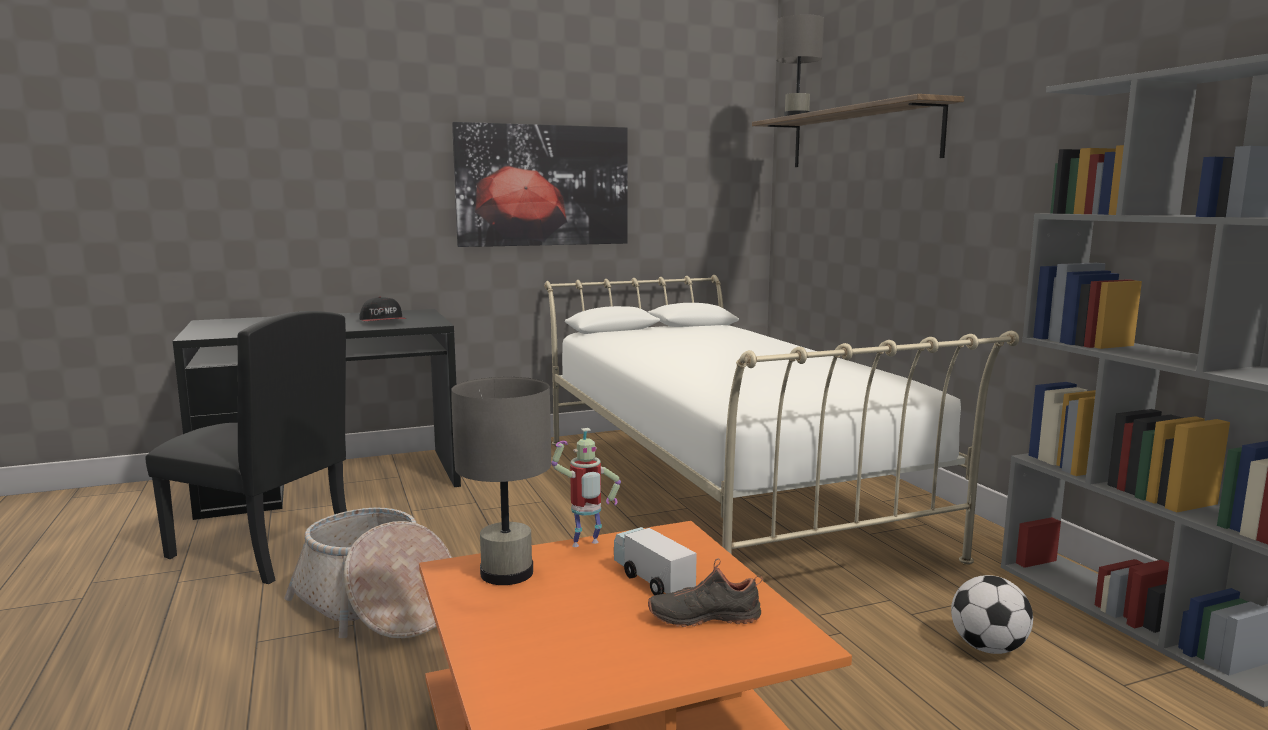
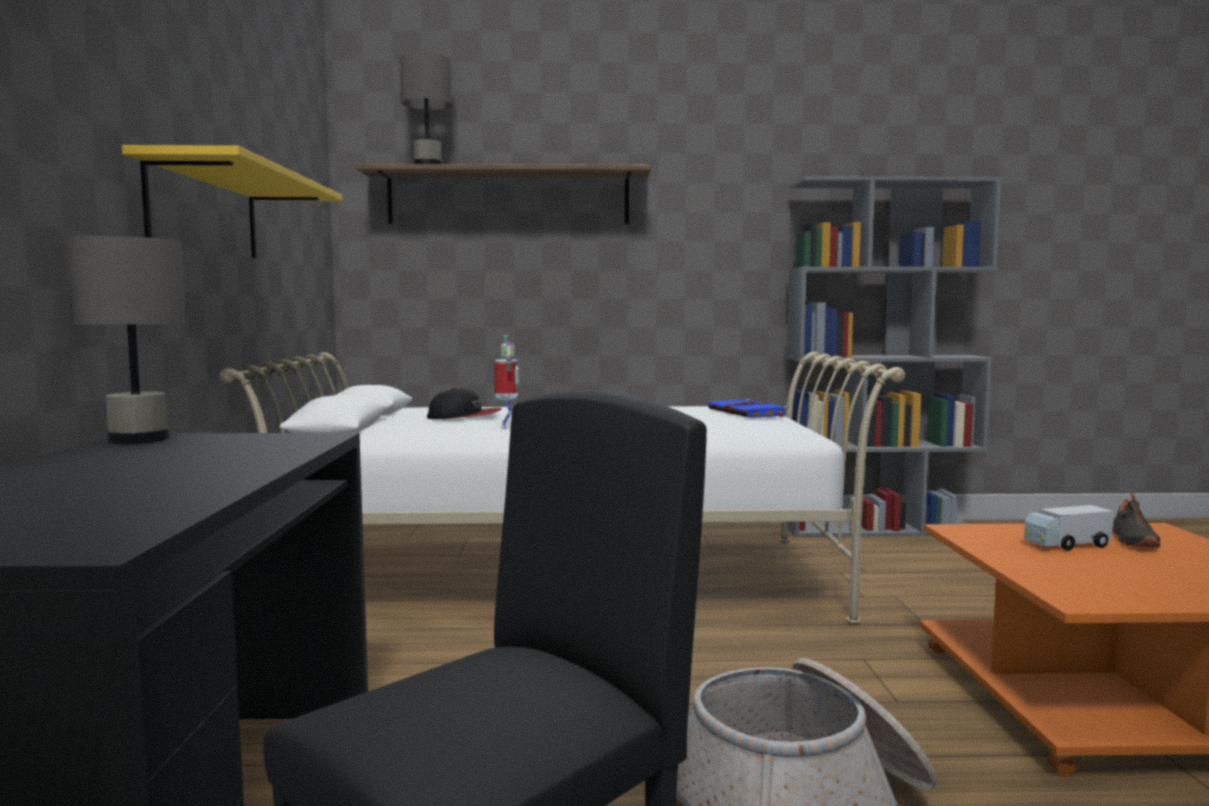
camera: 70 degrees left, 5 degrees down
(383, 322) = (228, 451): cap -> cap (465, 417)
(508, 573) = (1078, 582): grey table lamp -> grey table lamp (139, 439)
(543, 185) = (205, 212): picture -> yellow shelf
(586, 545) = (997, 555): toy robot -> toy robot (507, 427)
(835, 383) = (748, 413): none -> blue book
(988, 648) = (919, 566): football -> none

